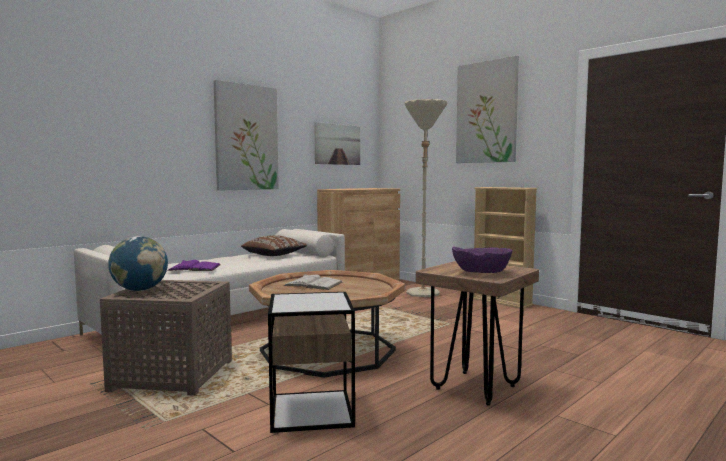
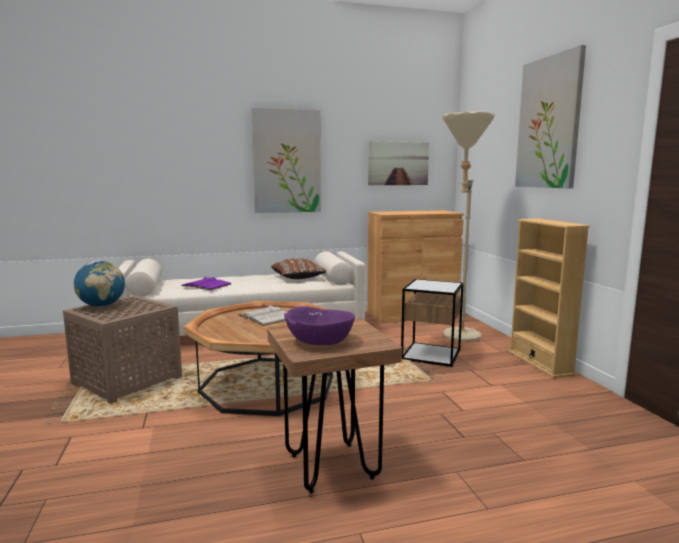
camera: 30 degrees right, 5 degrees up
(311, 410) = (159, 444): side table -> side table (431, 354)

